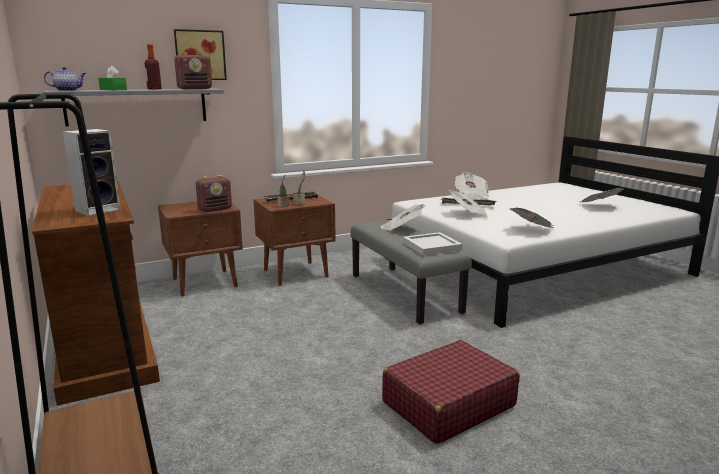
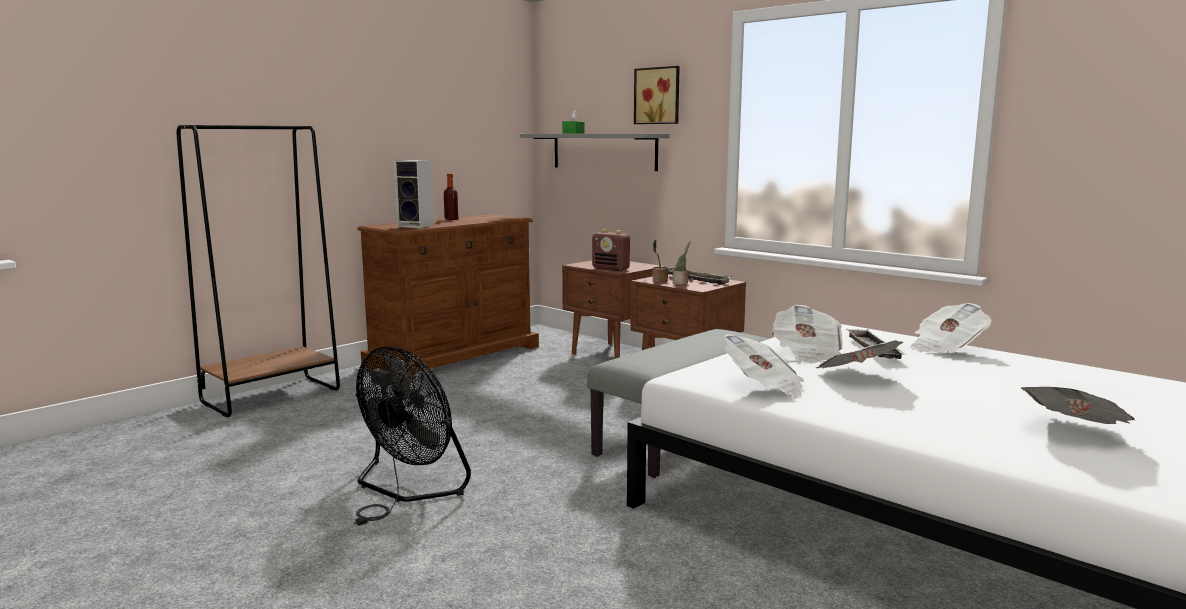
camera: 70 degrees right, 5 degrees down
(68, 90) = (543, 133): teapot -> none
(154, 89) = (608, 133): bottle -> bottle (451, 219)
(195, 89) = (629, 133): radio -> none
(401, 228) = (716, 343): newspaper -> newspaper (856, 376)
(431, 246) = (650, 360): white tray -> none
(448, 404) = (399, 488): red suitcase -> black fan

